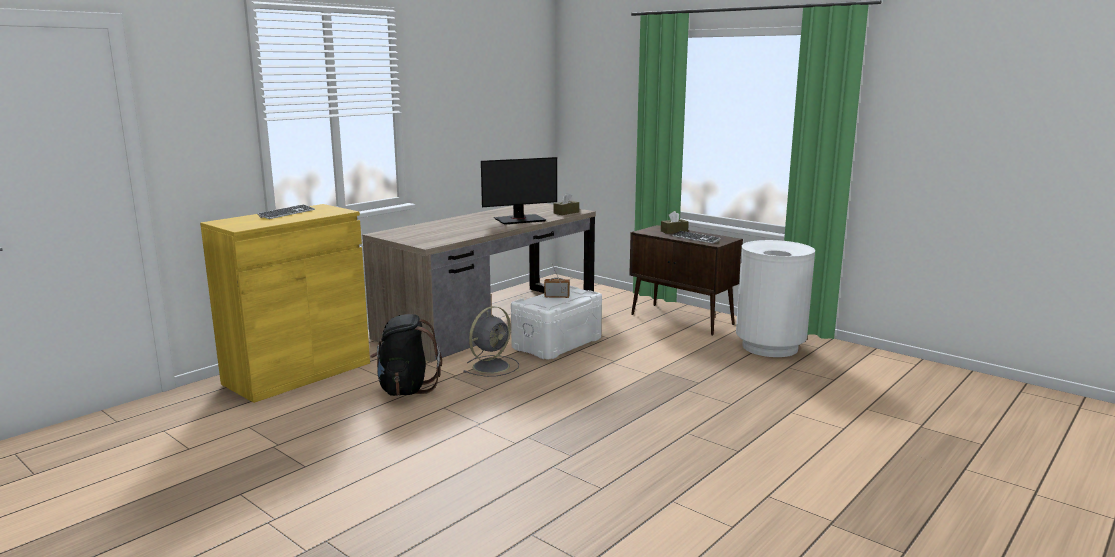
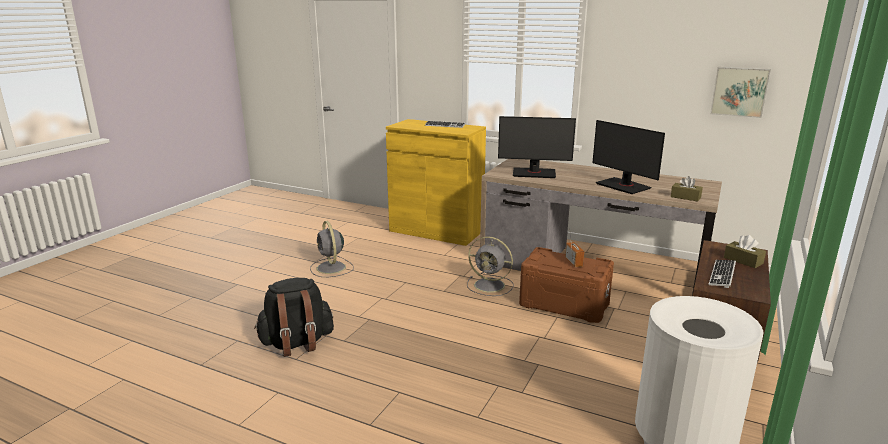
camera: 75 degrees right, 5 degrees up
(347, 454) = (331, 268): none -> grey fan
(405, 389) = (429, 265): black backpack -> black backpack (297, 343)
(443, 234) = (534, 173): none -> monitor
(517, 121) = (739, 91): none -> picture
(556, 343) = (564, 304): white storage box -> brown storage box

